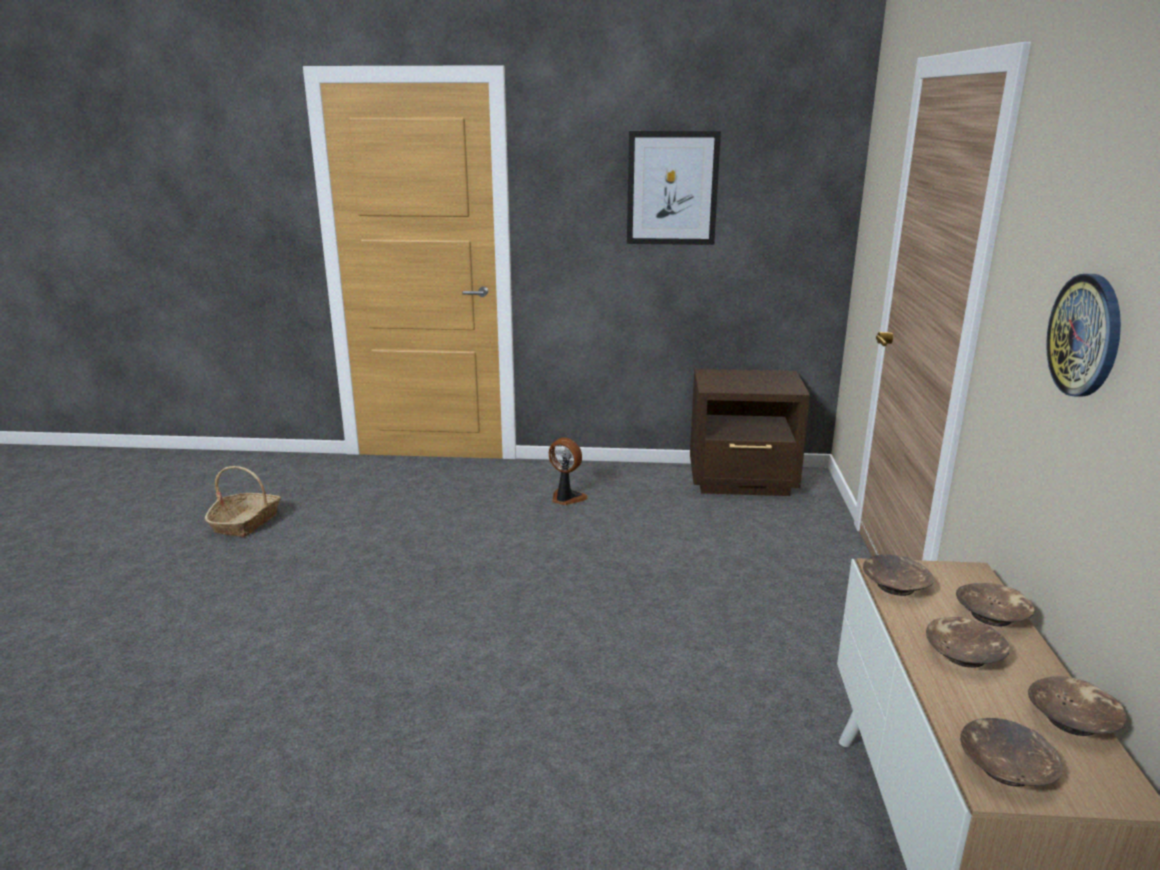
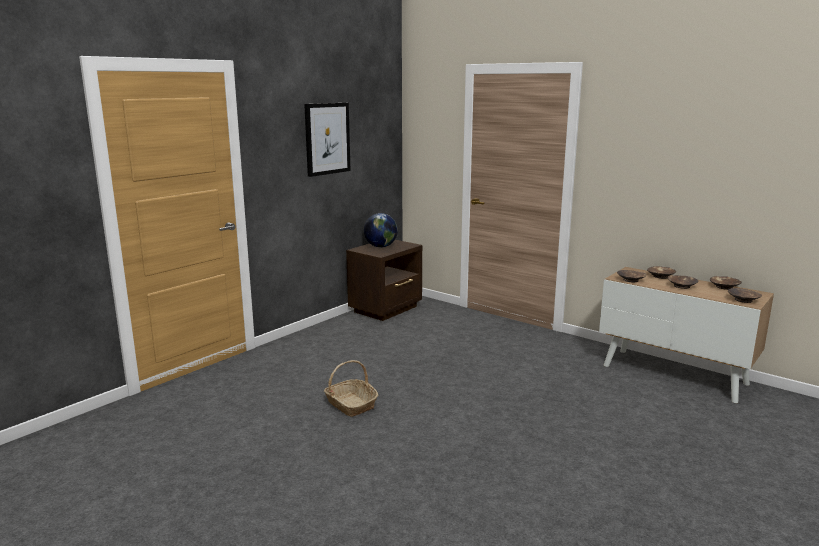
camera: 55 degrees left, 5 degrees down
(246, 522) = (174, 459): basket -> basket (350, 404)
(566, 498) = (332, 350): fan -> none
(746, 378) = (380, 246): none -> globe
(1085, 335) = (666, 165): wall clock -> none

